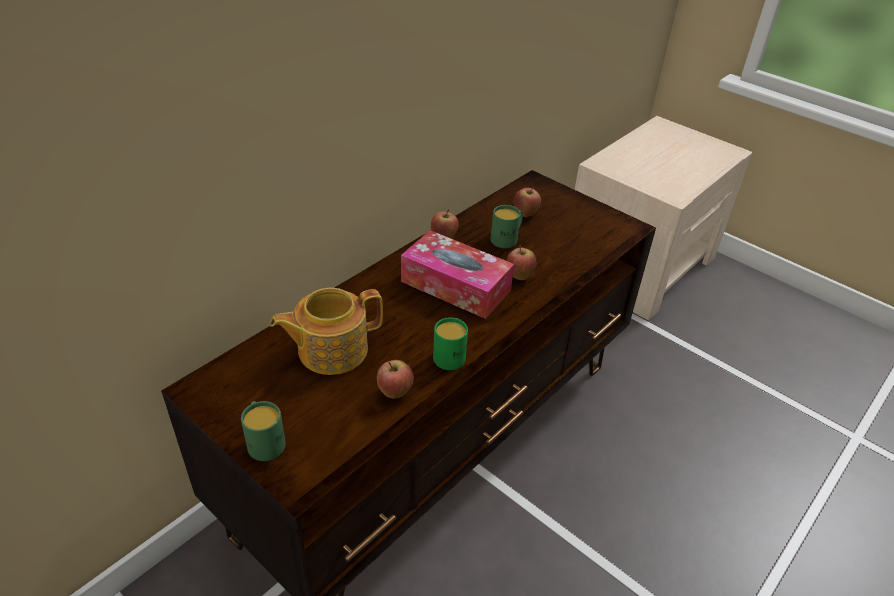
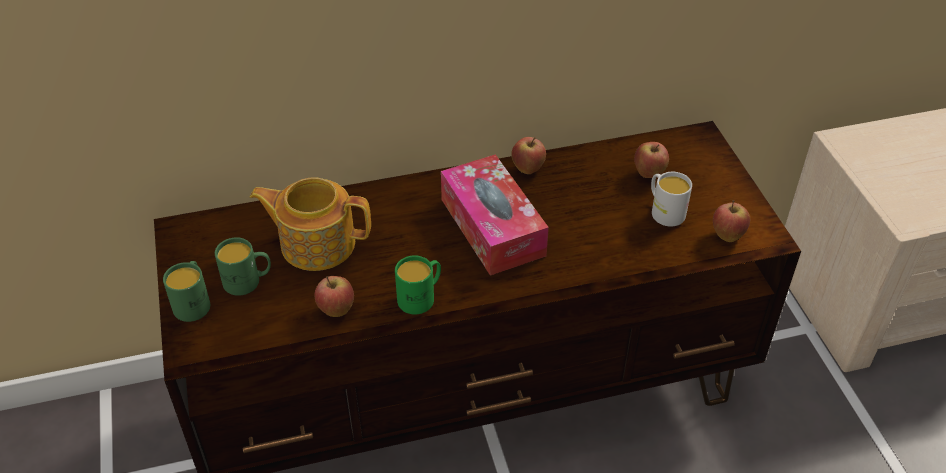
camera: 35 degrees right, 5 degrees up
(507, 239) = (599, 195): green mug -> green mug (248, 281)
(519, 276) = (570, 244): apple -> apple (727, 236)
(557, 233) = (664, 211): none -> white mug

